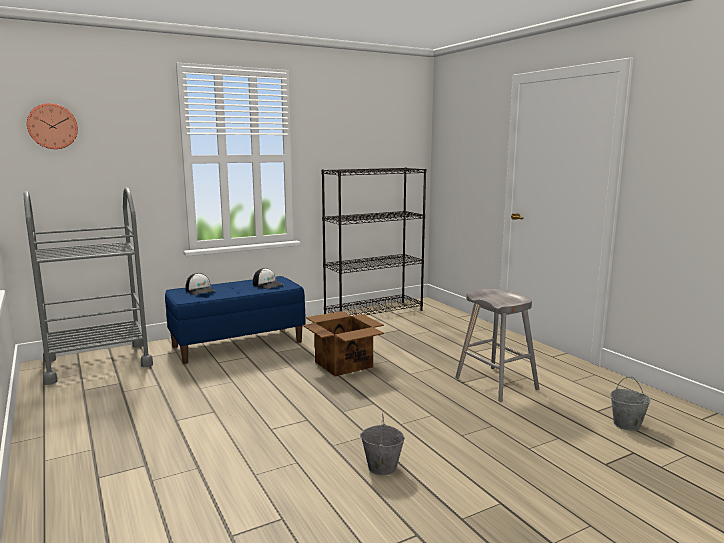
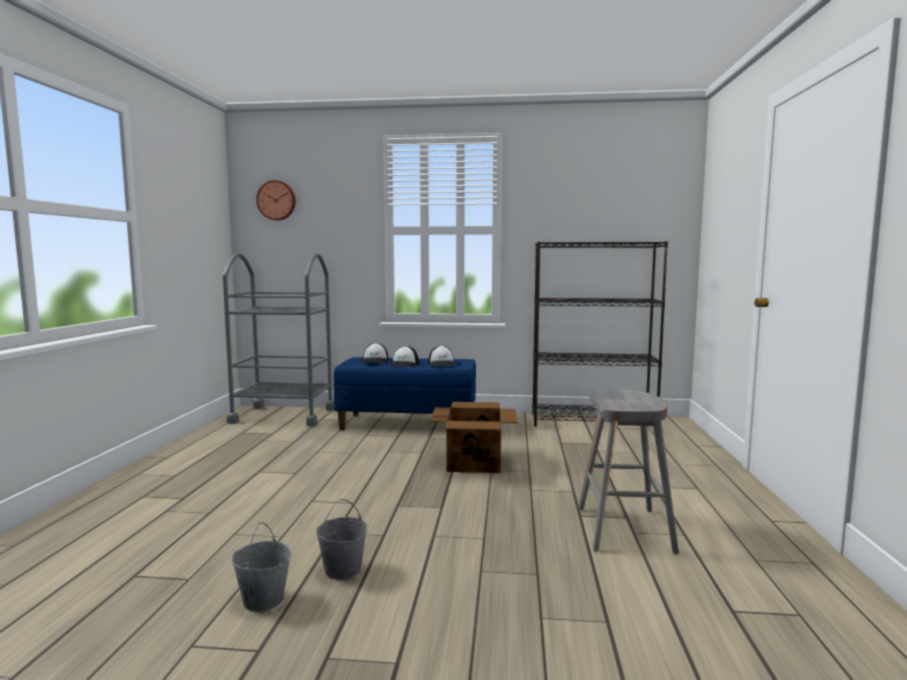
camera: 35 degrees right, 5 degrees down
(236, 290) = (404, 365): none -> cap
(626, 425) = (756, 648): grey bucket -> grey bucket (263, 600)

